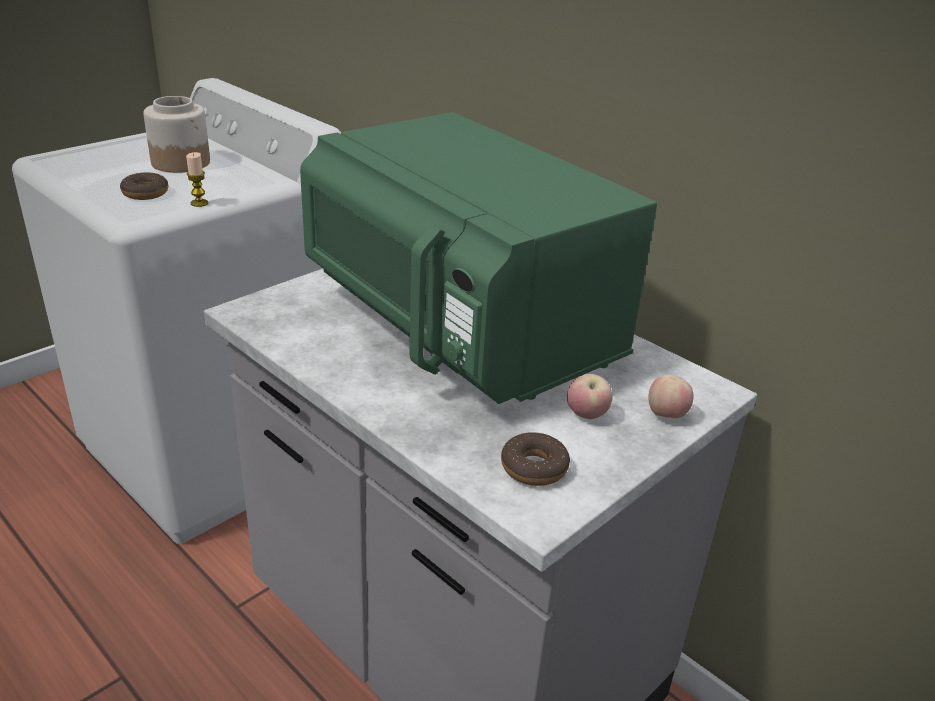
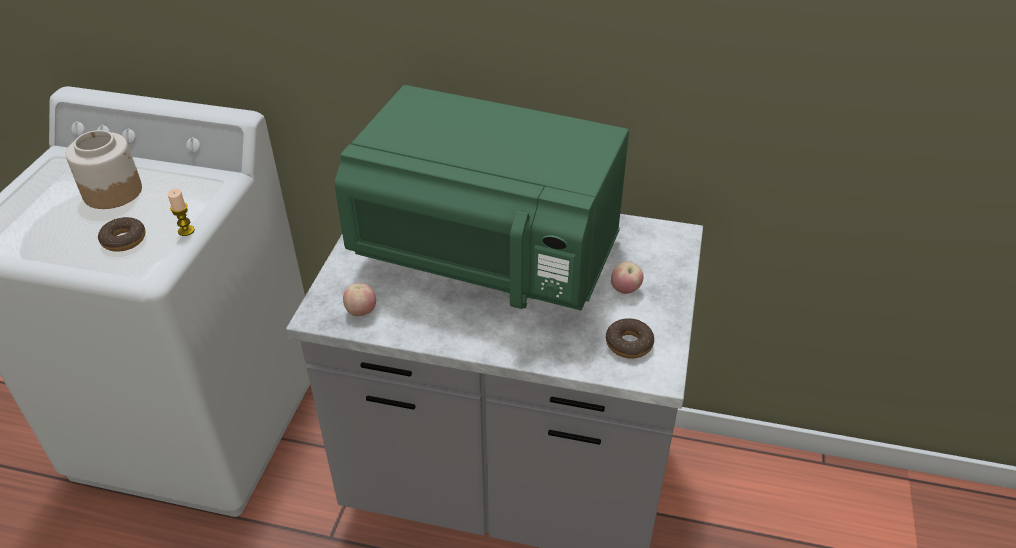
camera: 30 degrees left, 10 degrees up
(666, 415) = (668, 267): apple -> apple (361, 312)

